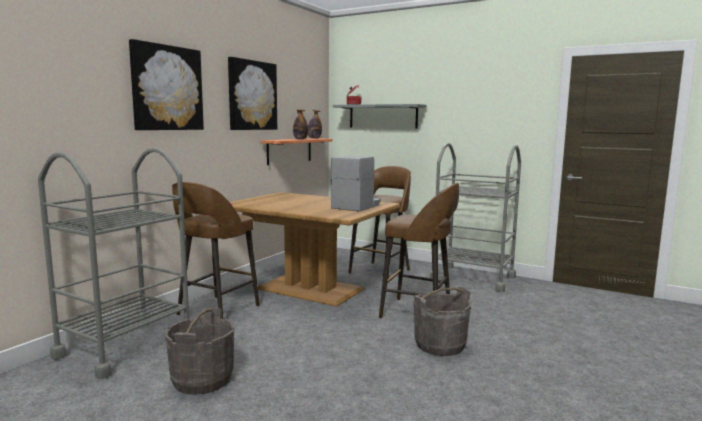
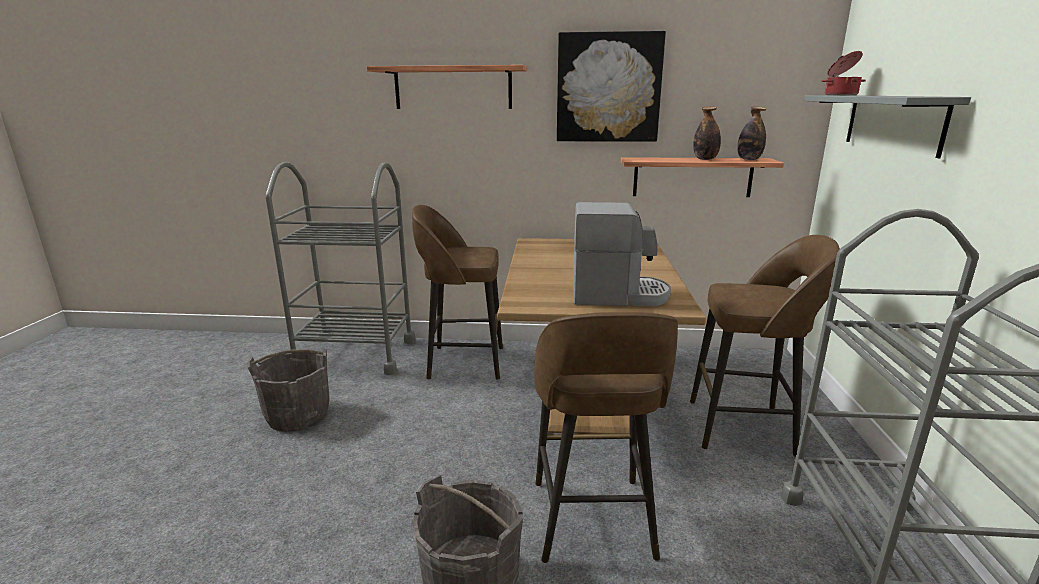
camera: 65 degrees right, 10 degrees up
(167, 88) = (453, 88): picture -> shelf

